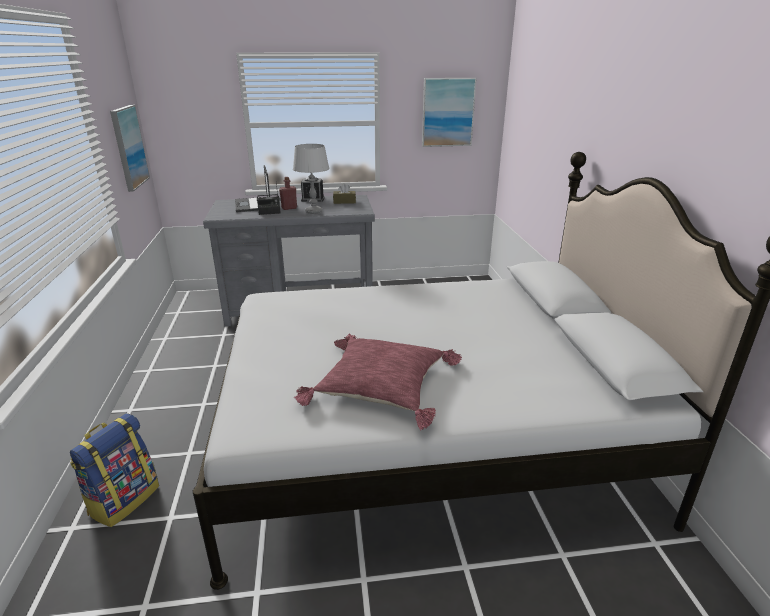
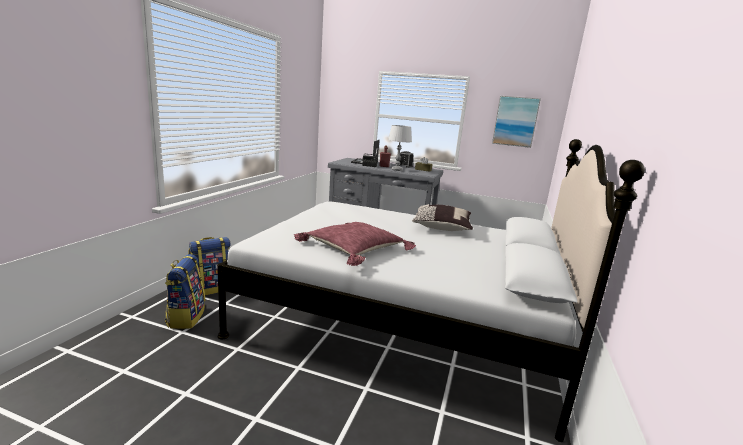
camera: 25 degrees right, 10 degrees down
(127, 575) = (186, 317): none -> backpack
(129, 147) = (303, 116): picture -> none
(442, 301) = (441, 227): none -> pillow

